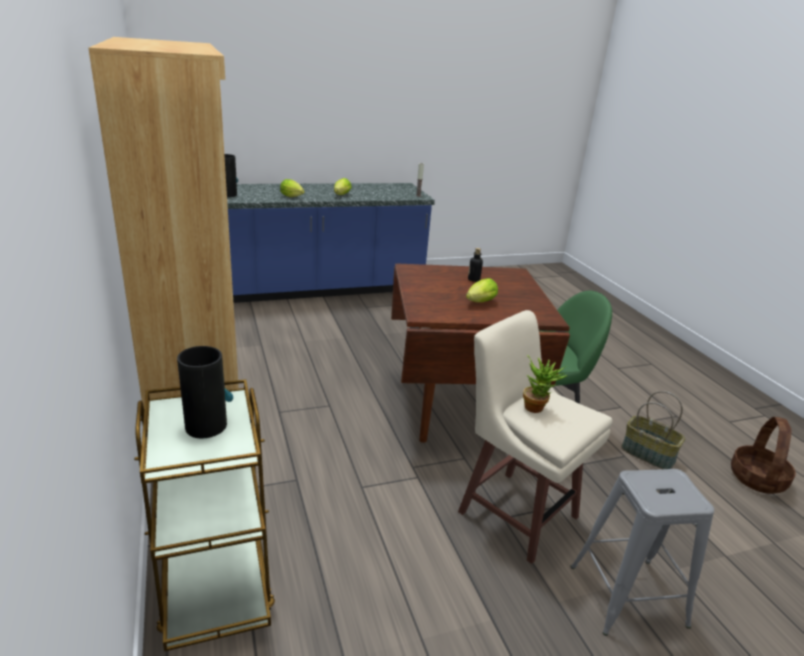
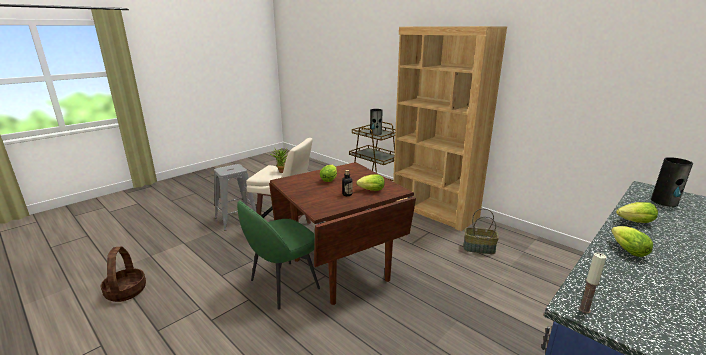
camera: 155 degrees right, 5 degrees down
(442, 276) = (370, 190): none -> lettuce
(648, 454) = (203, 282): basket -> basket (478, 249)

